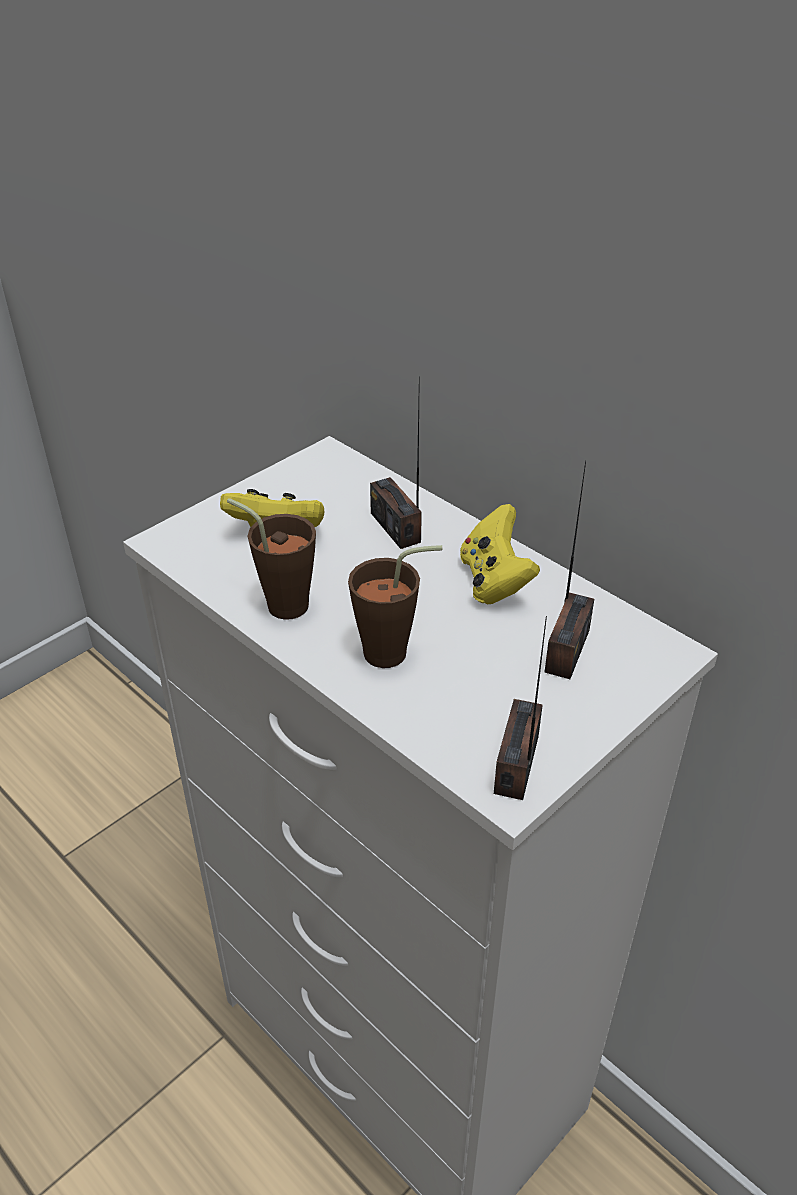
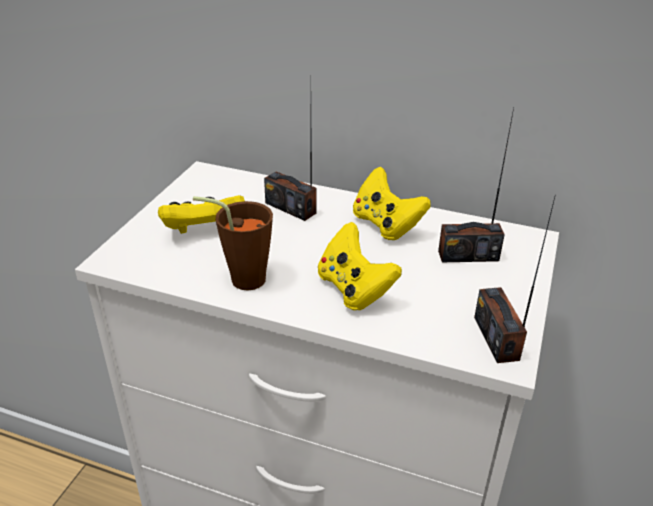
camera: 25 degrees left, 5 degrees down
(395, 652) = (354, 289): brown cup -> yellow game controller
(566, 650) = (468, 255): radio -> radio turned 90 degrees clockwise

